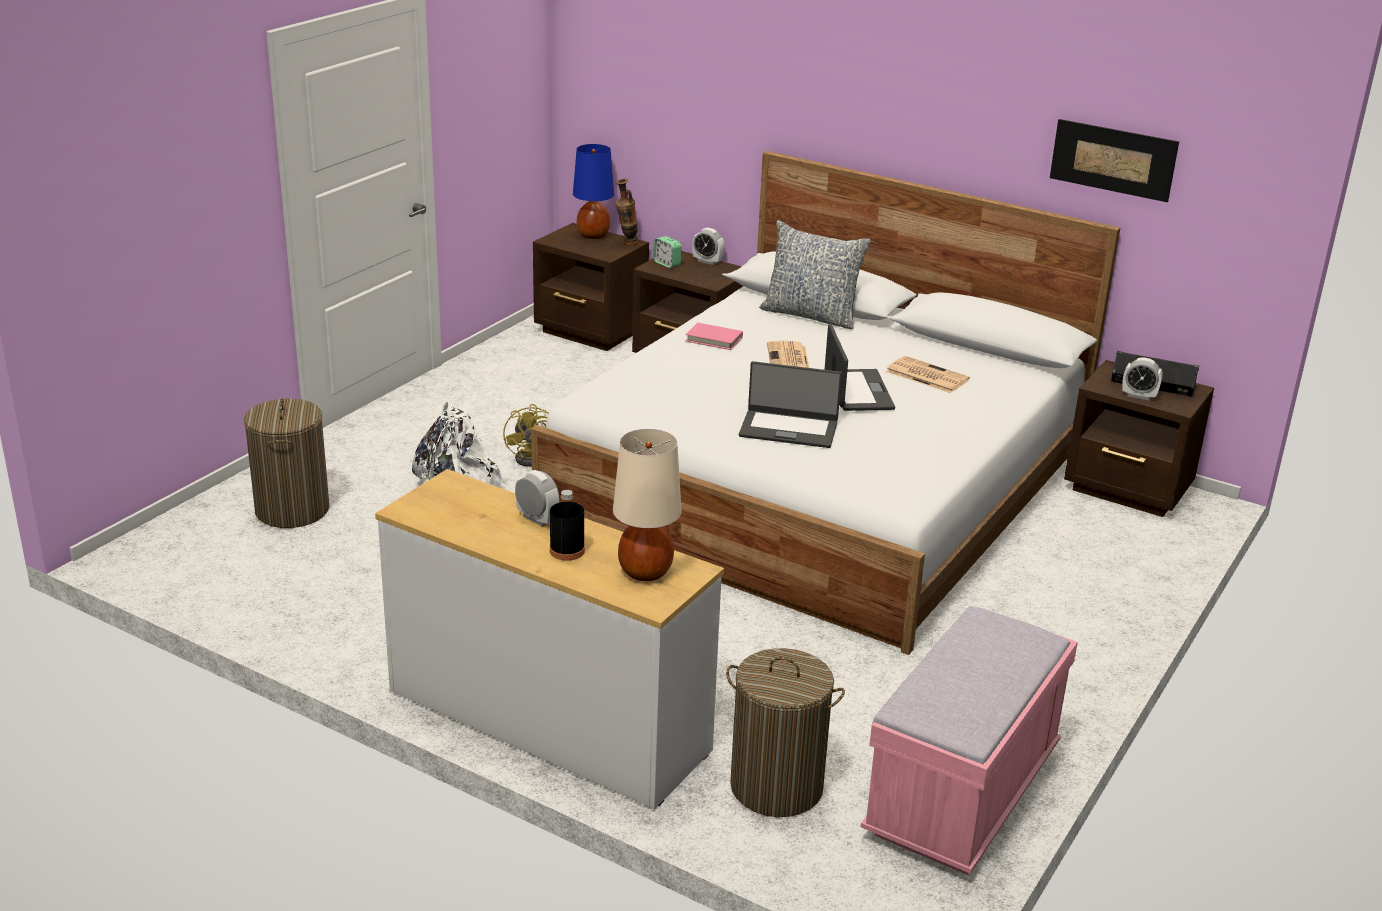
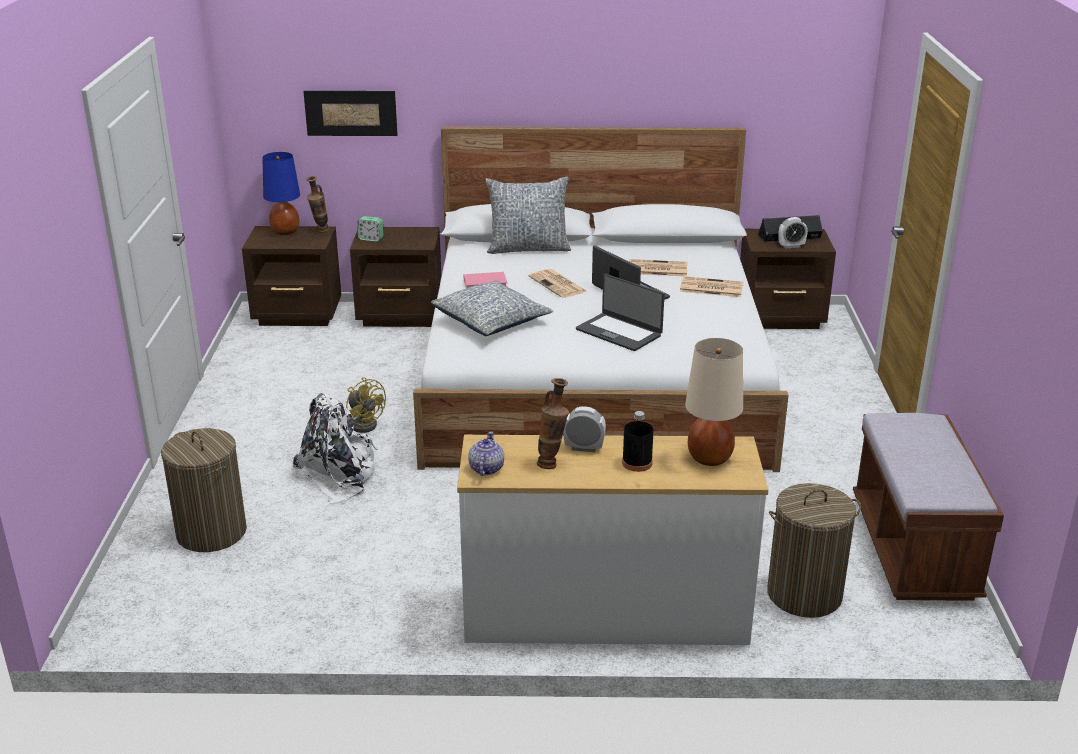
camera: 30 degrees left, 0 degrees up
(421, 506) = (486, 469): none -> teapot
(487, 523) = (552, 464): none -> vase
(668, 378) = (492, 321): none -> pillow
(707, 261) = (399, 229): alarm clock -> none
(788, 429) = (619, 332): laptop -> laptop turned 60 degrees clockwise
(960, 413) = (710, 288): none -> newspaper
(962, 794) = (913, 550): pink bench -> brown bench
(1113, 159) = (733, 78): picture -> picture (351, 113)

